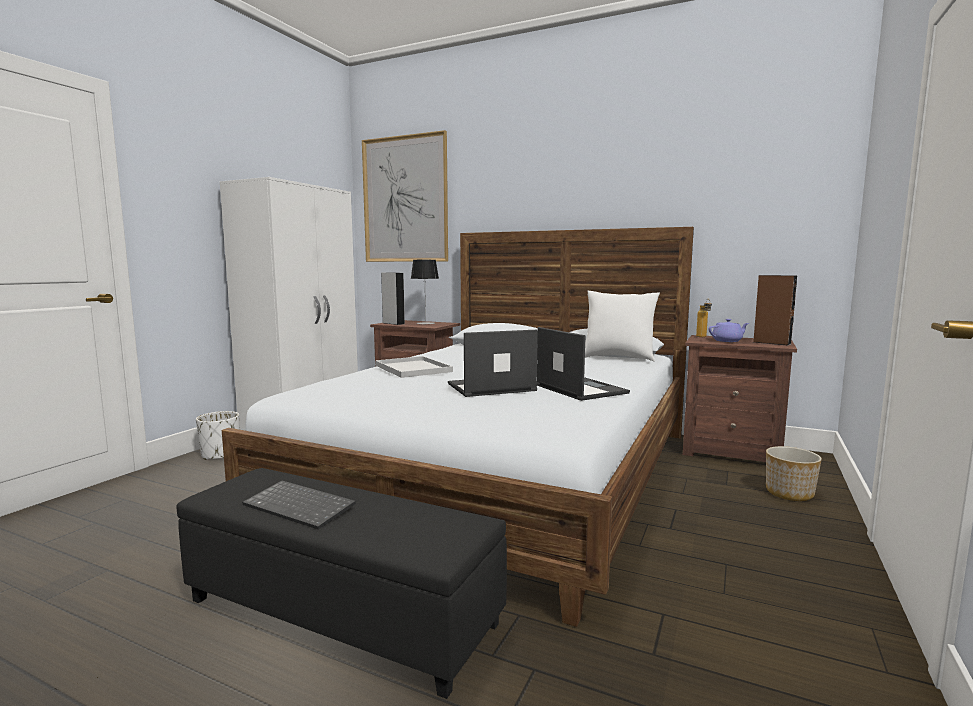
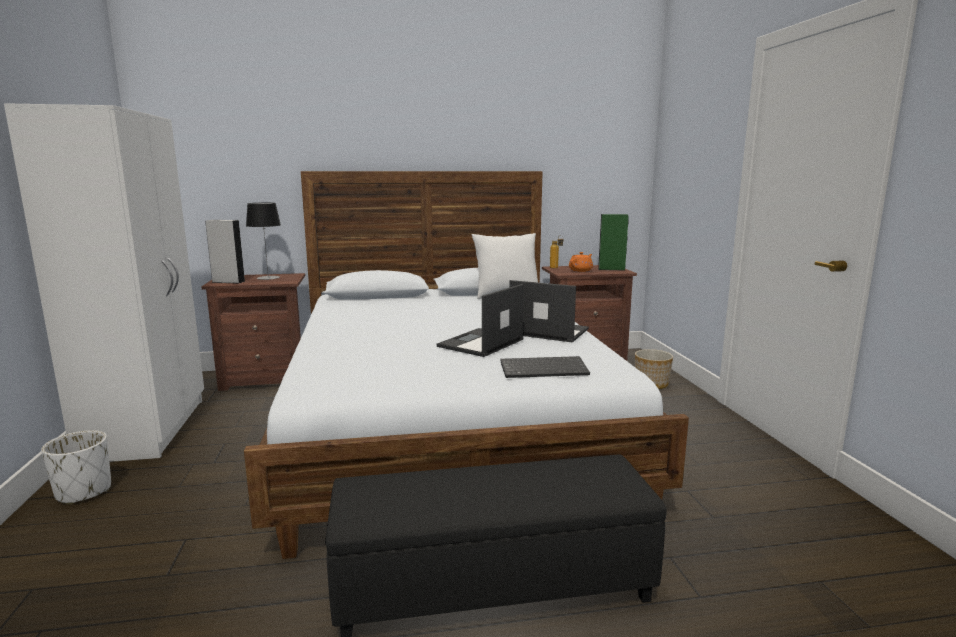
camera: 35 degrees left, 5 degrees up
(301, 506) = (463, 497): keyboard -> keyboard (544, 369)
(405, 200) = (212, 127): picture -> none
(414, 368) = (369, 335): white tray -> none
(727, 341) = (581, 270): purple teapot -> orange teapot
(771, 343) = (611, 269): brown speaker -> green speaker

